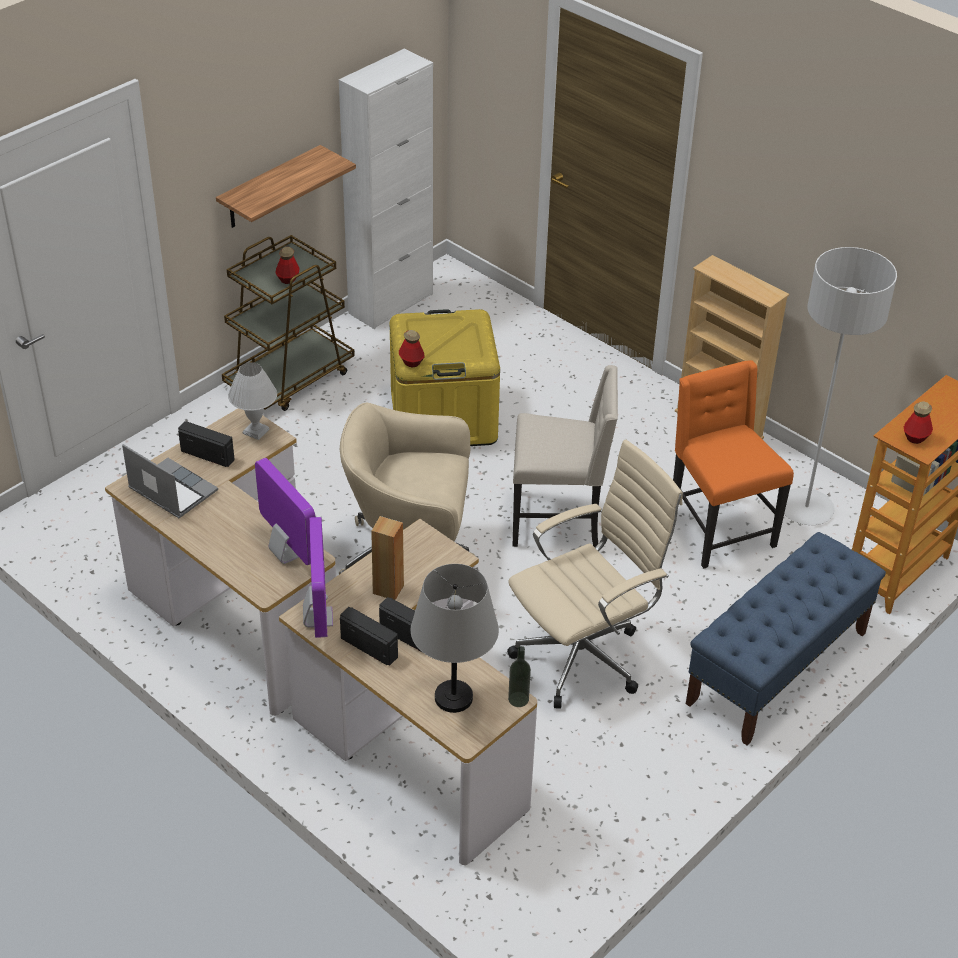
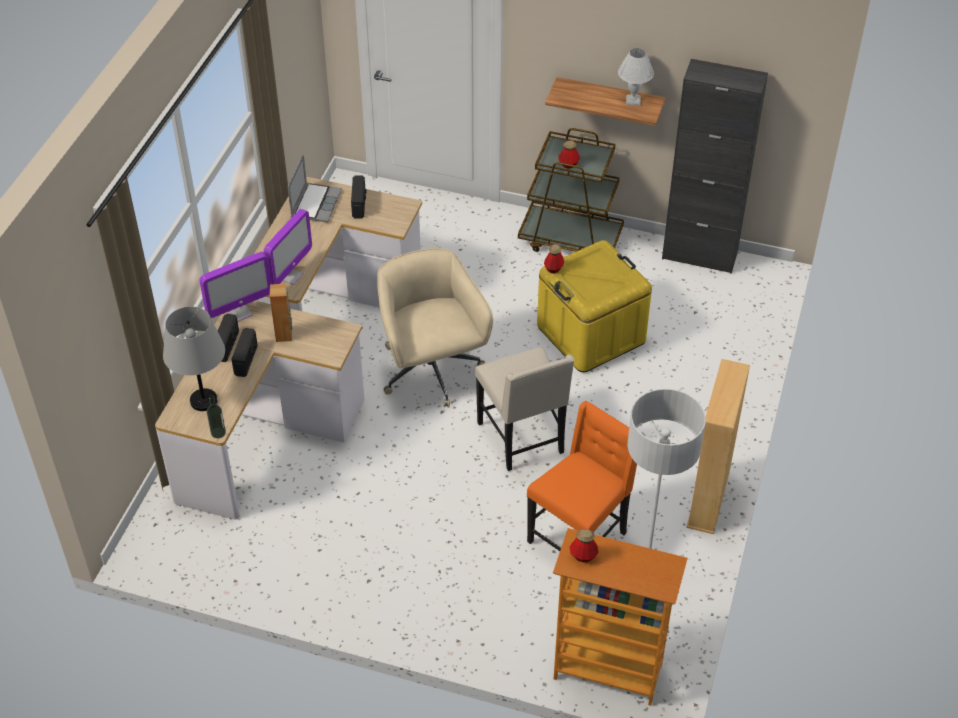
camera: 65 degrees right, 5 degrees up
(256, 431) = (397, 216): white table lamp -> white table lamp (633, 101)
(391, 304) = (699, 256): white cabinet -> black cabinet
(584, 656) = (392, 501): beige office chair -> none
(777, 668) = (447, 620): blue bench -> none

